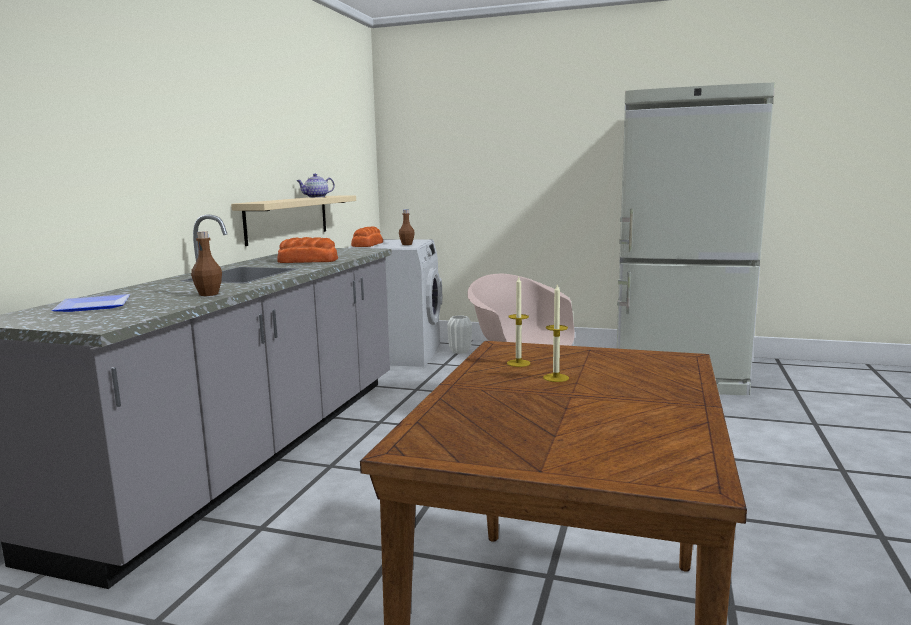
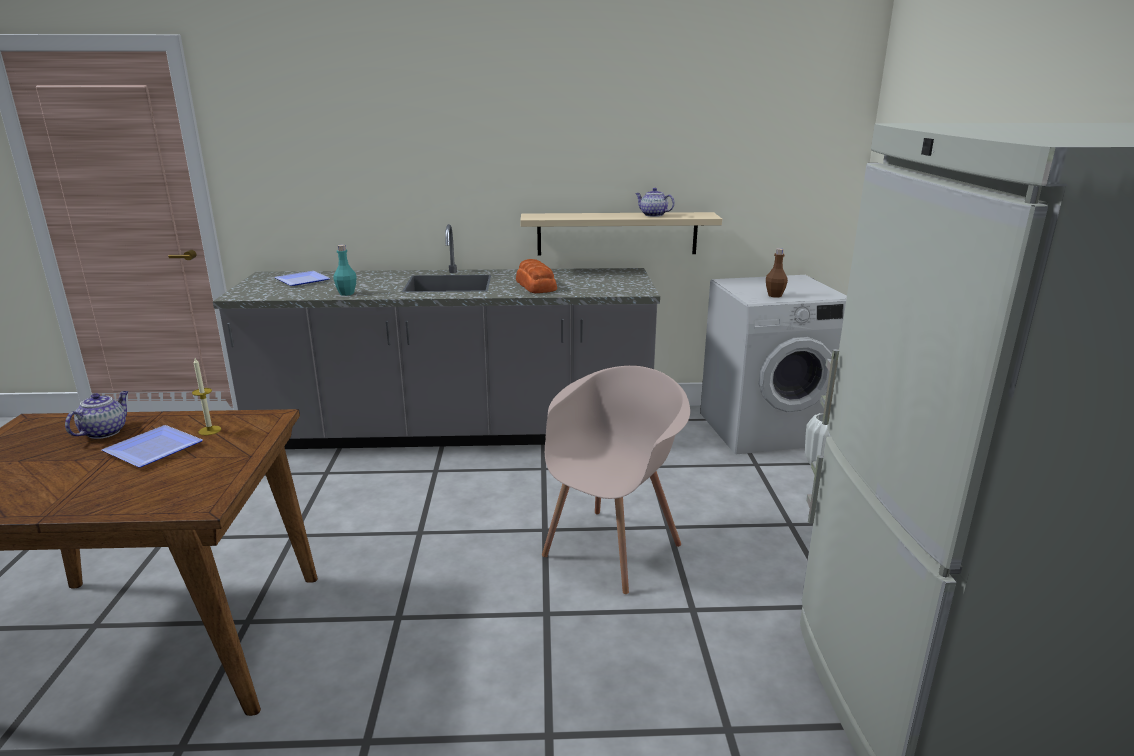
camera: 70 degrees right, 10 degrees up
(208, 294) = (346, 293): brown bottle -> turquoise bottle
(367, 245) = (747, 282): bread -> none
(487, 402) = (105, 432): none -> teapot
(556, 378) = (157, 449): candle -> plate

